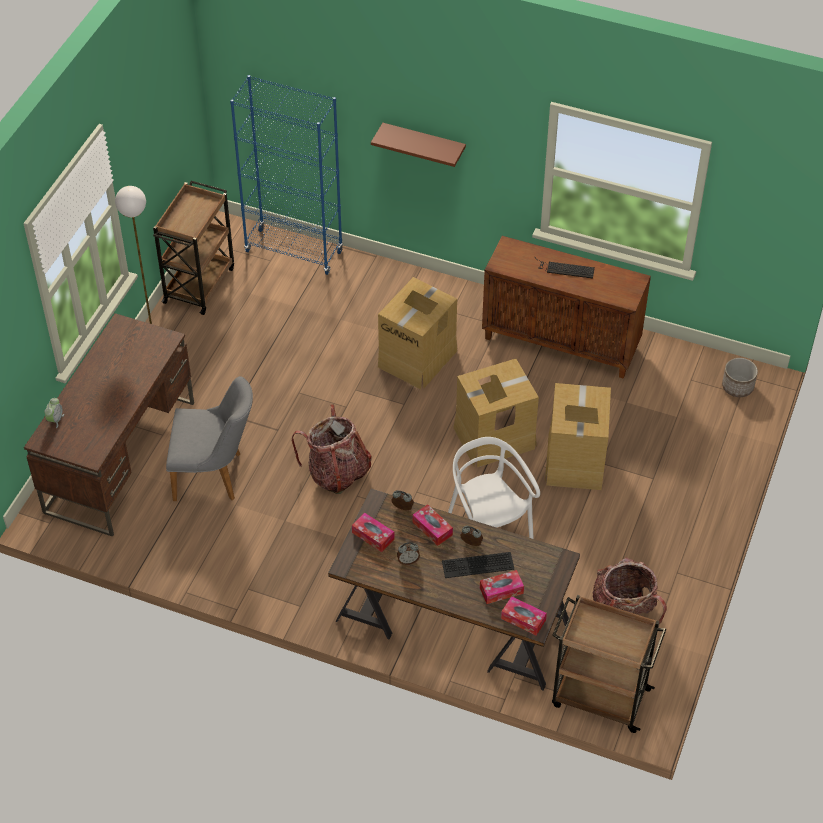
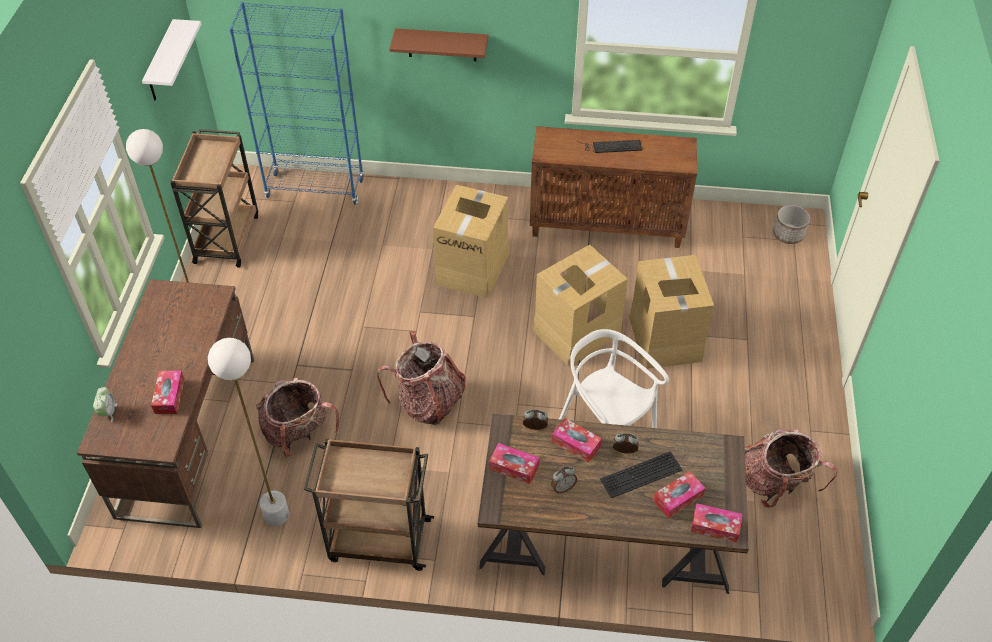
camera: 15 degrees left, 0 degrees up
(107, 417) = (169, 396): none -> tissue box
(165, 121) = (161, 63): none -> white shelf
(177, 540) = (276, 515): none -> white floor lamp
(215, 475) = (298, 433): grey chair -> backpack
(599, 697) = (789, 586): brown cart -> brown cart (377, 540)

